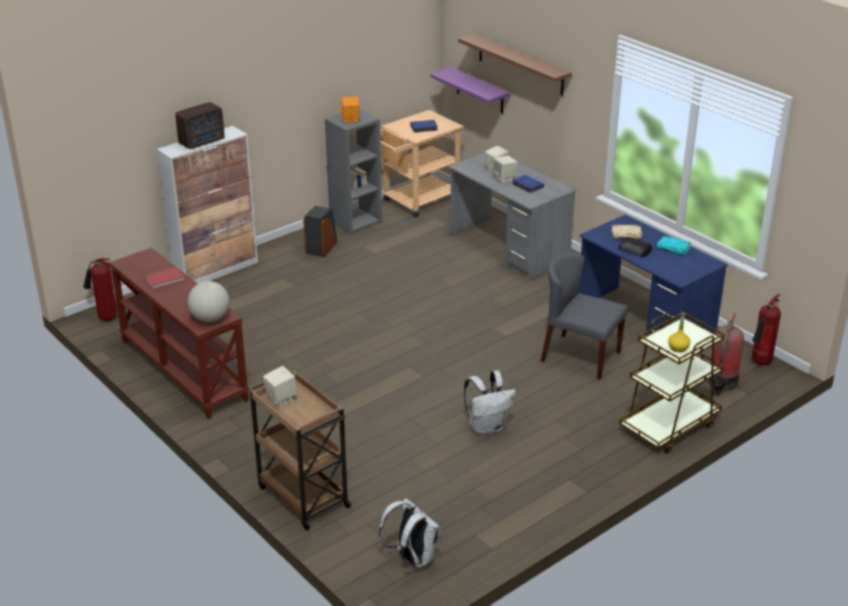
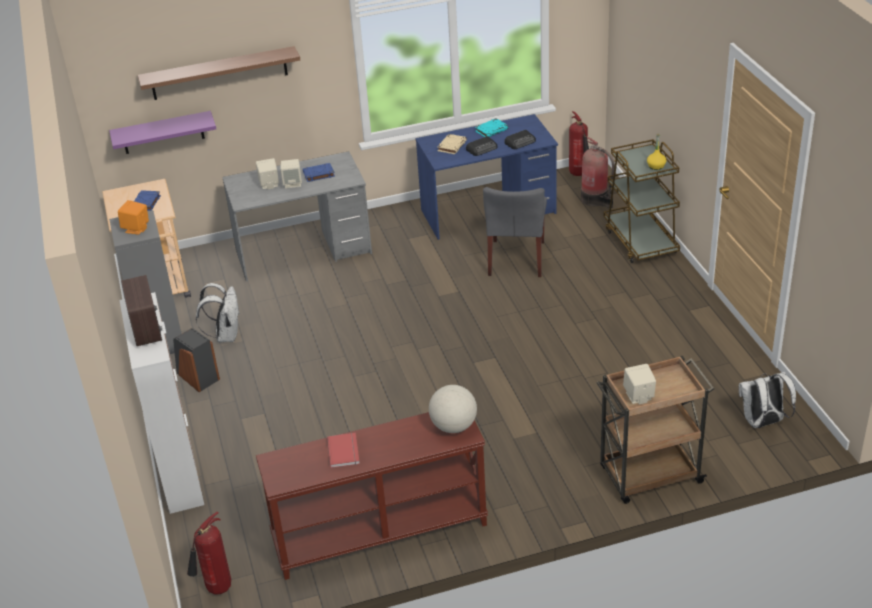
camera: 65 degrees left, 5 degrees up
(487, 427) = (596, 337): white backpack -> white backpack (226, 335)
(580, 356) = (516, 258): grey chair -> grey chair turned 45 degrees counterclockwise
(665, 267) = (520, 142): none -> radio

